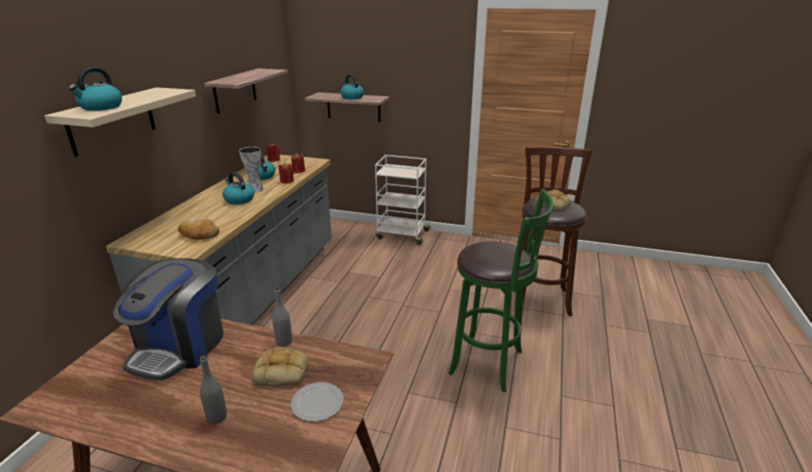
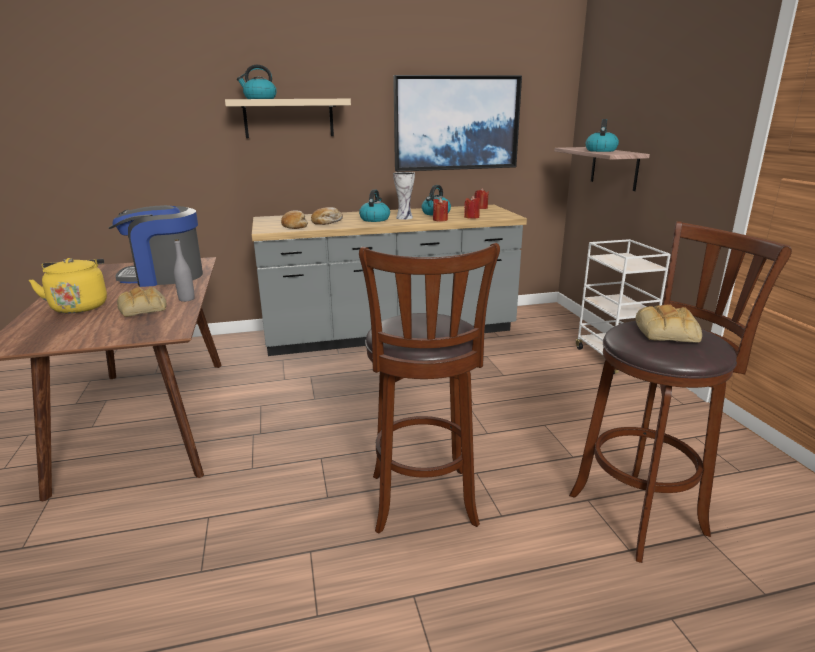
camera: 60 degrees right, 5 degrees down
(211, 218) = (327, 222): none -> bread
(217, 417) = (80, 306): grey bottle -> yellow kettle
(235, 90) = (456, 123): shelf -> picture
(316, 403) = (101, 328): plate -> none
(490, 363) = (423, 504): green stool -> brown stool

